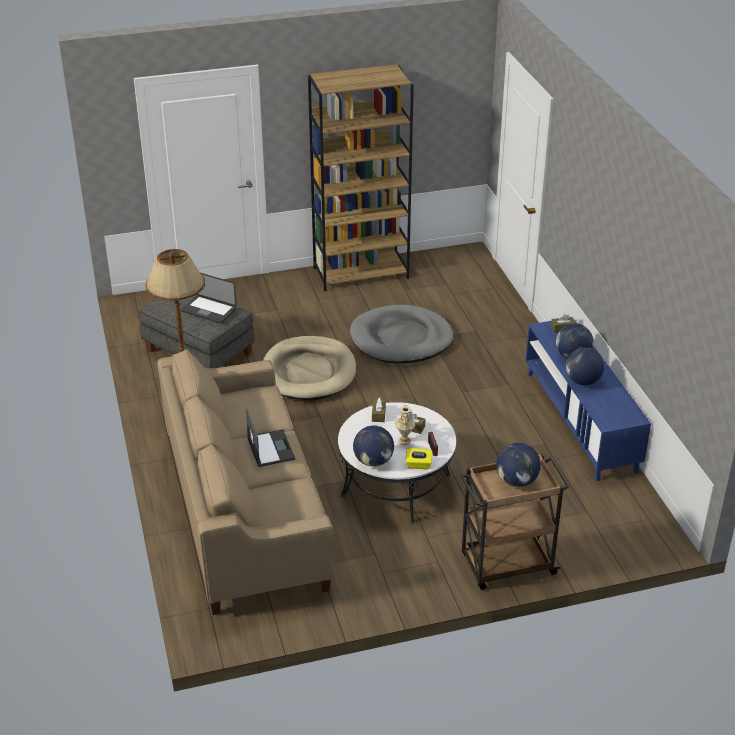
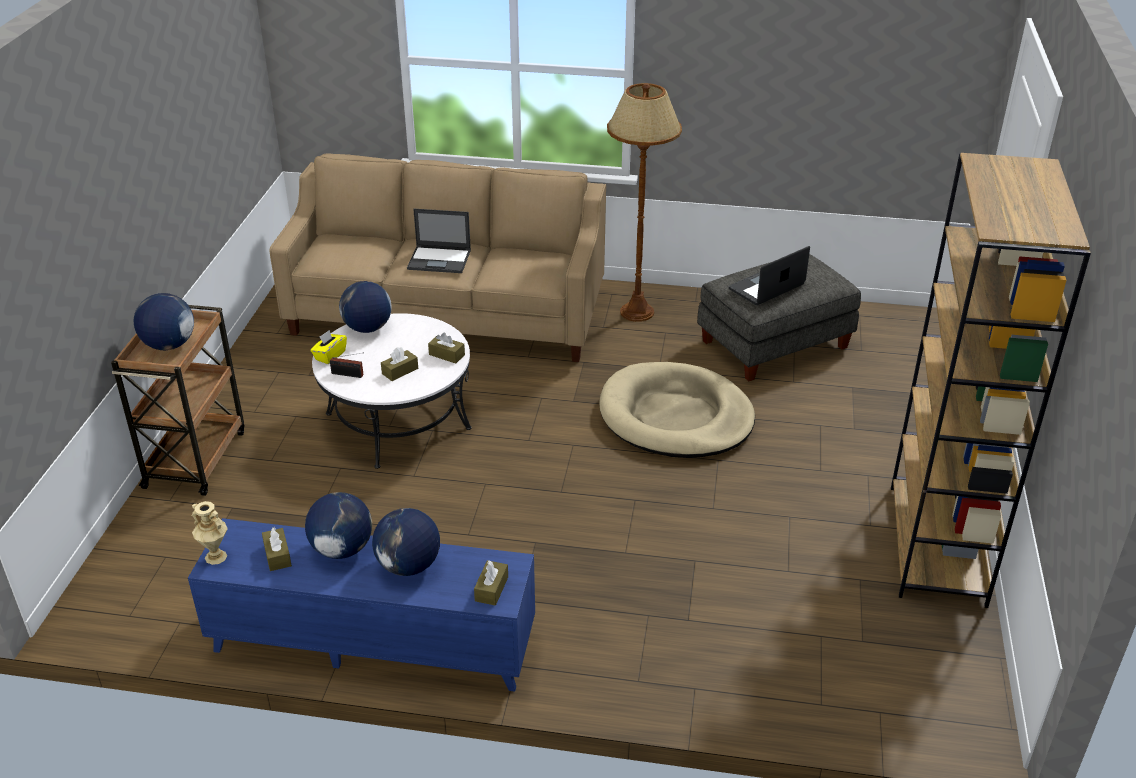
camera: 115 degrees right, 0 degrees up
(401, 339) = (710, 526): grey dog bed -> none
(405, 440) = (381, 359): beige vase -> beige vase (215, 557)
(607, 400) = (277, 555): none -> brown tissue box

